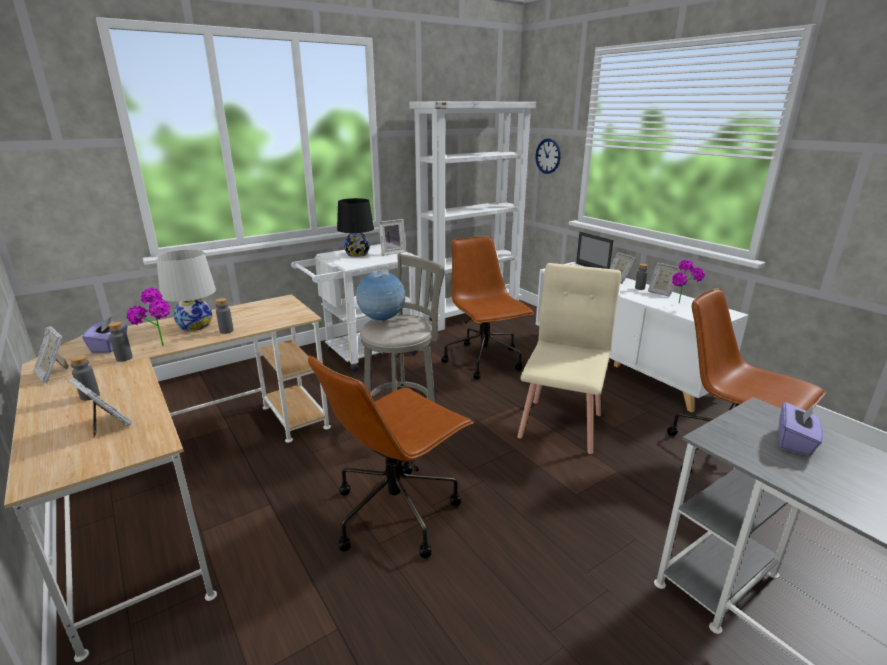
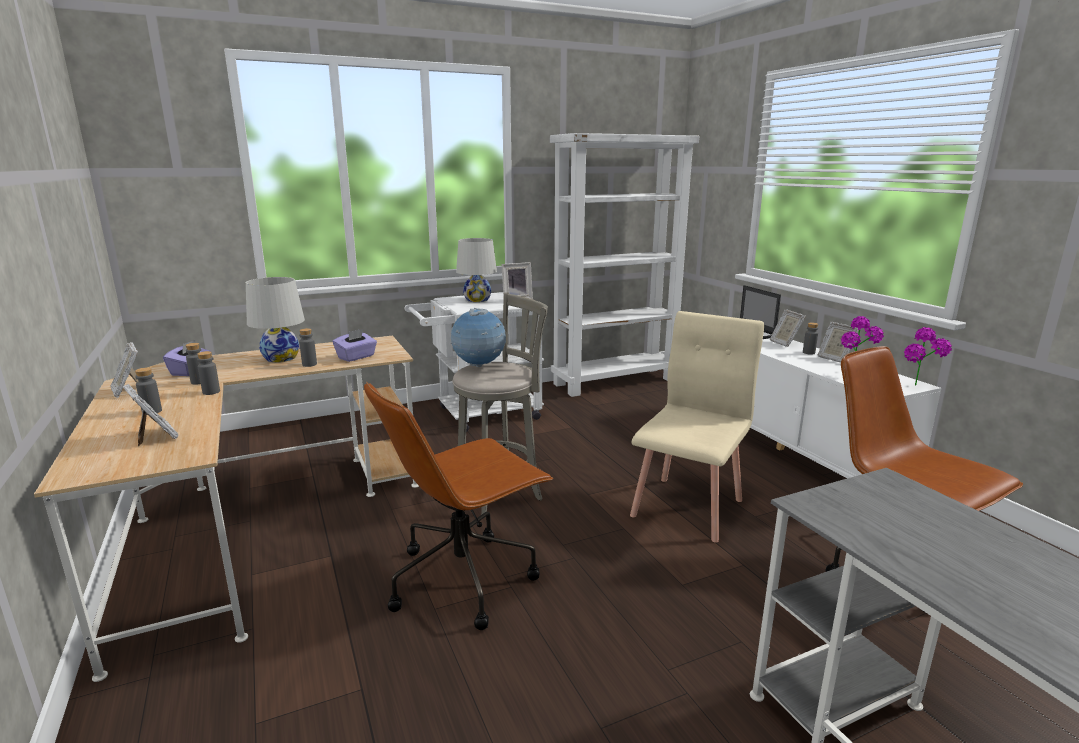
camera: 10 degrees right, 5 degrees down
(142, 369) = (211, 392): none -> grey bottle
(160, 348) = (237, 376): potted plant -> potted plant (919, 387)
(357, 254) = (477, 300): black table lamp -> white table lamp
(484, 361) = (616, 431): brown office chair -> none
(548, 156) = (714, 198): wall clock -> none
(794, 442) = (916, 517): purple tissue box -> purple tissue box (356, 357)

